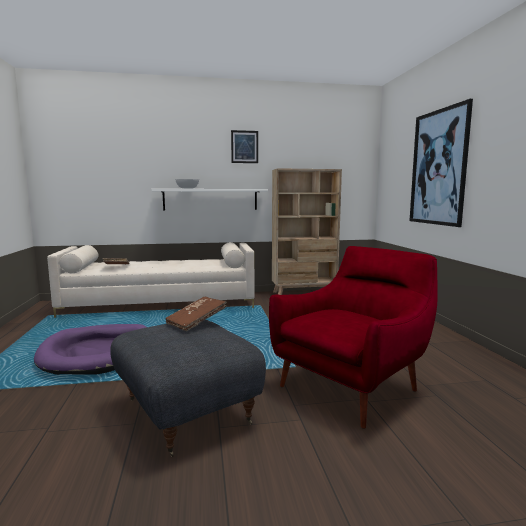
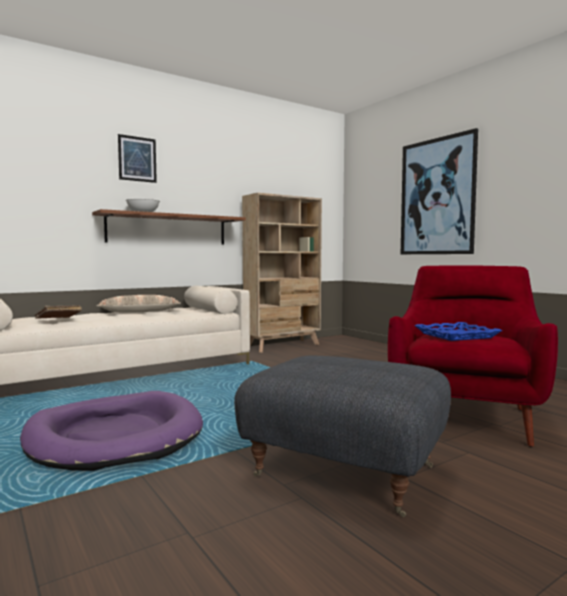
camera: 25 degrees left, 5 degrees down
(181, 261) = (139, 311): none -> pillow
(196, 322) = (328, 355): brown book -> none
(210, 199) = (168, 229): white shelf -> brown shelf
(244, 147) = (209, 165): picture -> picture (137, 159)
(333, 316) = (456, 335): none -> blue tray

